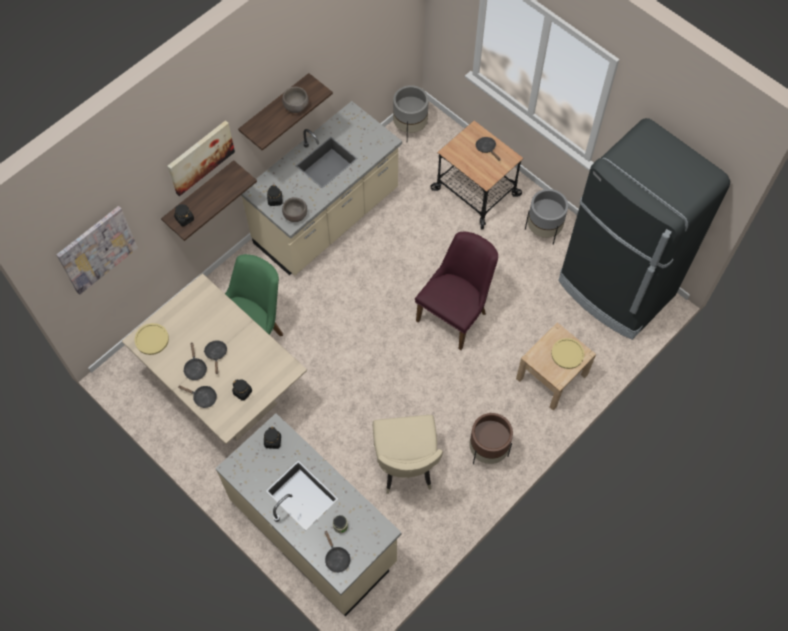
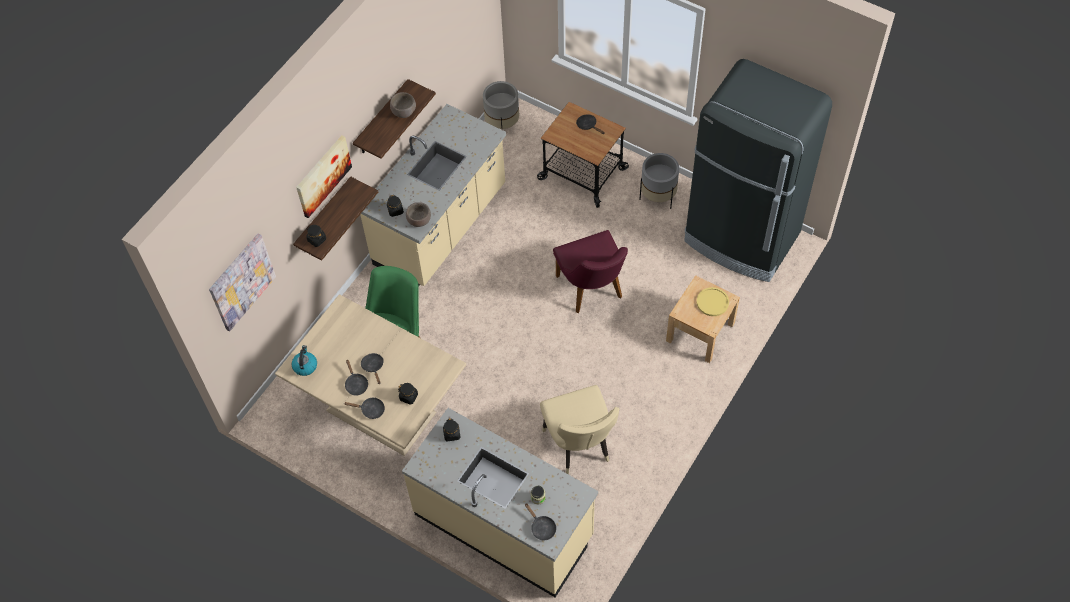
camera: 10 degrees left, 5 degrees down
(152, 339) = (305, 366): yellow plate -> kettle
(456, 313) = (592, 291): purple chair -> purple chair turned 135 degrees clockwise
(488, 450) = (655, 413): brown planter -> none

